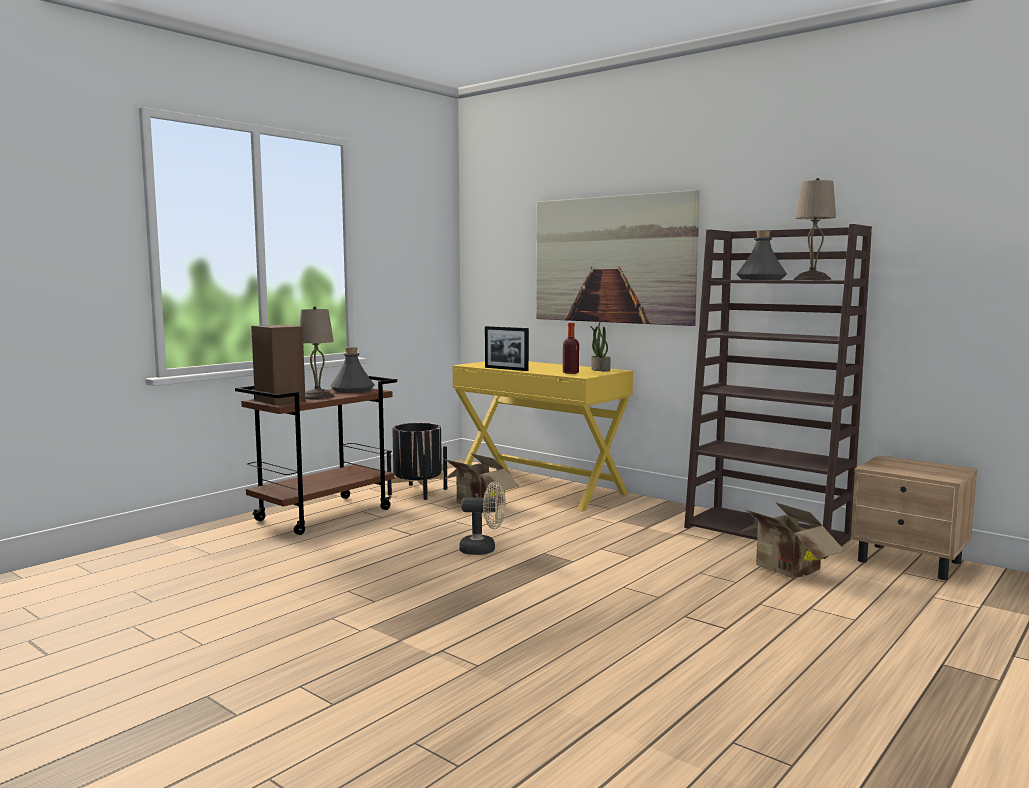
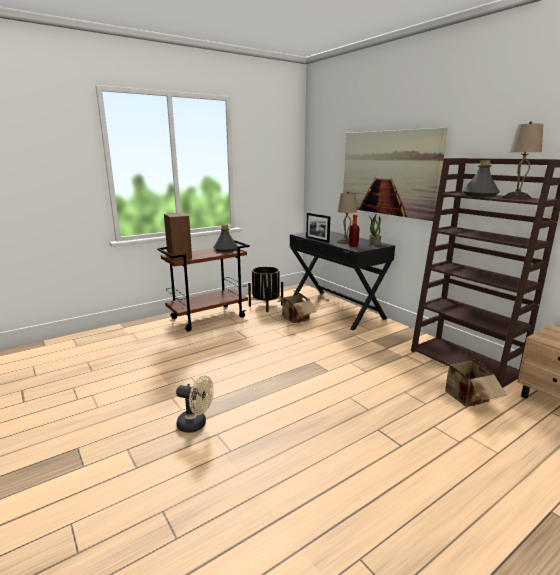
camera: 15 degrees right, 10 degrees up
(317, 397) = (201, 254): beige table lamp -> beige table lamp (345, 242)
(484, 549) = (280, 354): beige fan -> beige fan (196, 425)
(540, 487) = (336, 309): yellow desk -> black desk

